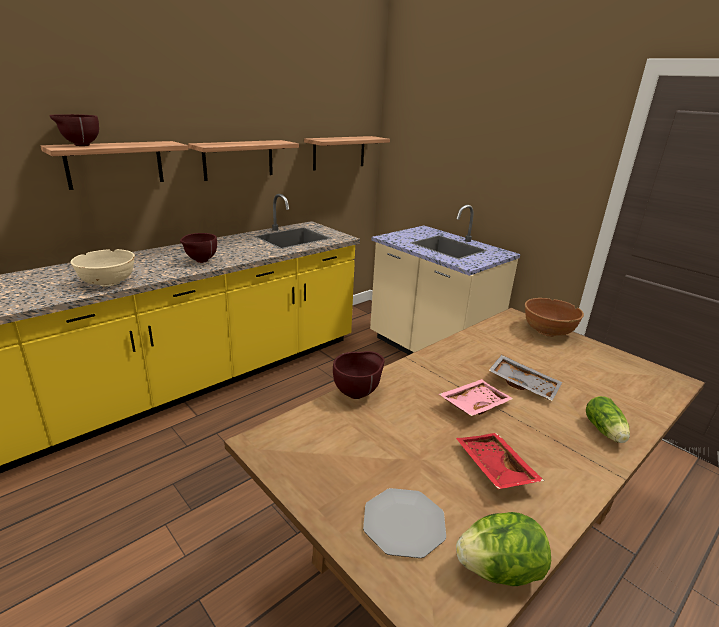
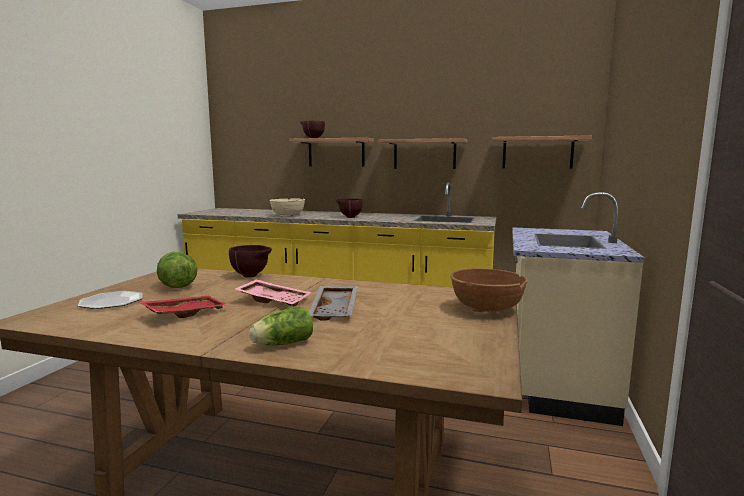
camera: 60 degrees right, 15 degrees down
(499, 570) = (70, 325): lettuce -> lettuce (177, 286)

